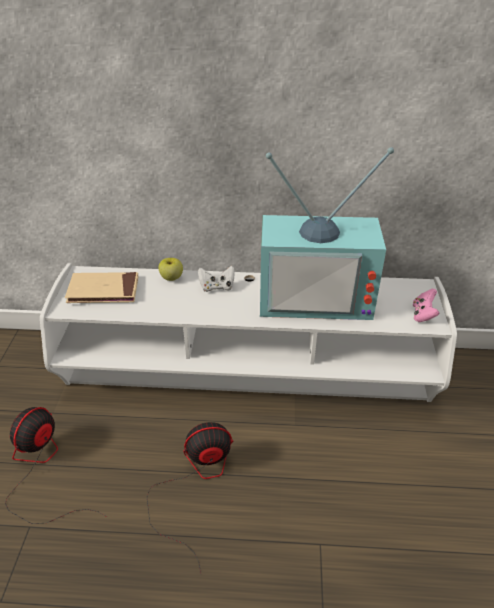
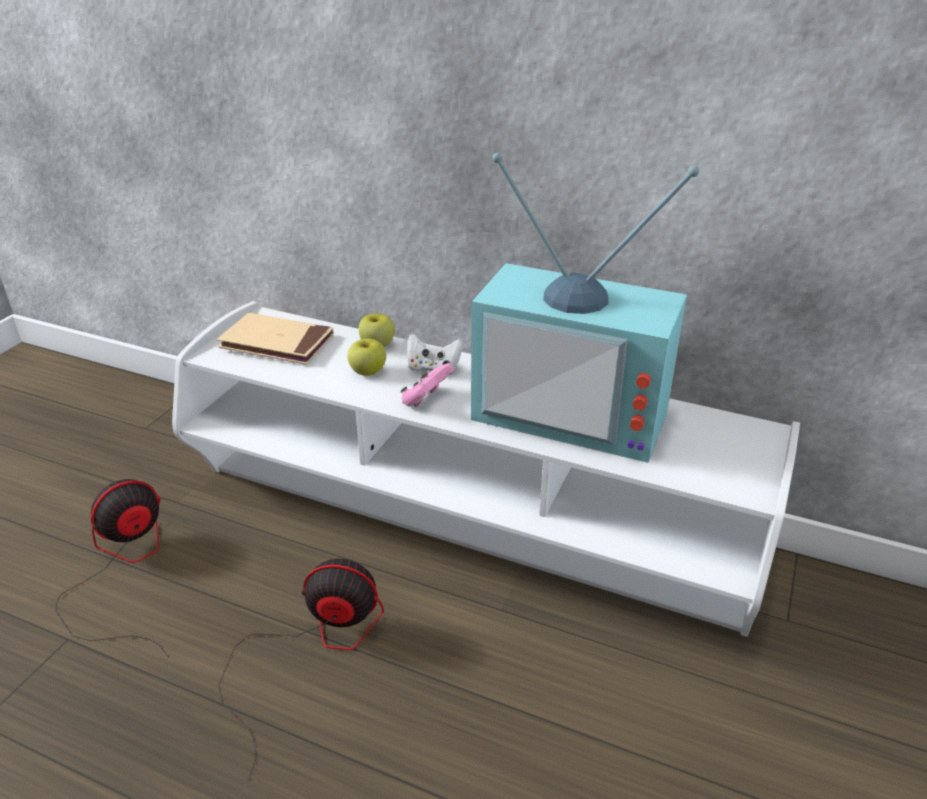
camera: 20 degrees right, 5 degrees down
(176, 298) = (367, 371): none -> apple
(423, 314) = (740, 473): pink game controller -> pink game controller (426, 399)

